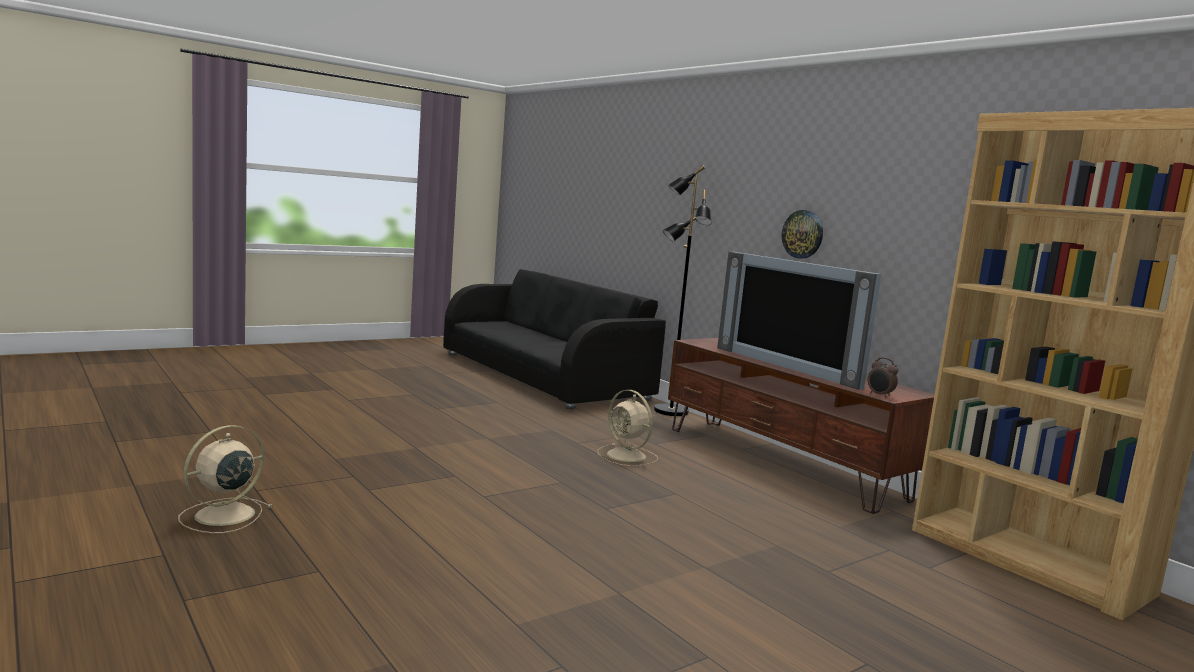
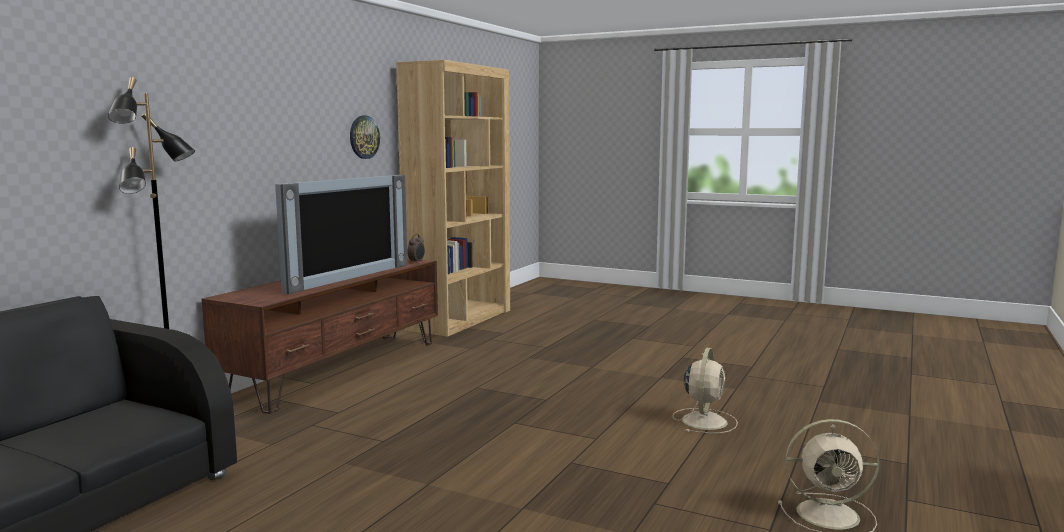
camera: 115 degrees left, 0 degrees up
(627, 456) = (399, 415): beige fan -> beige fan (704, 420)
(803, 234) = (265, 155): wall clock -> wall clock (364, 137)

